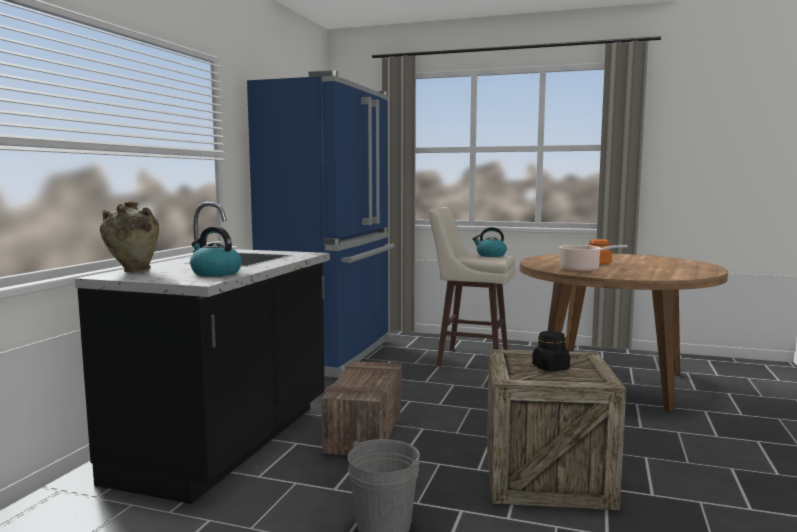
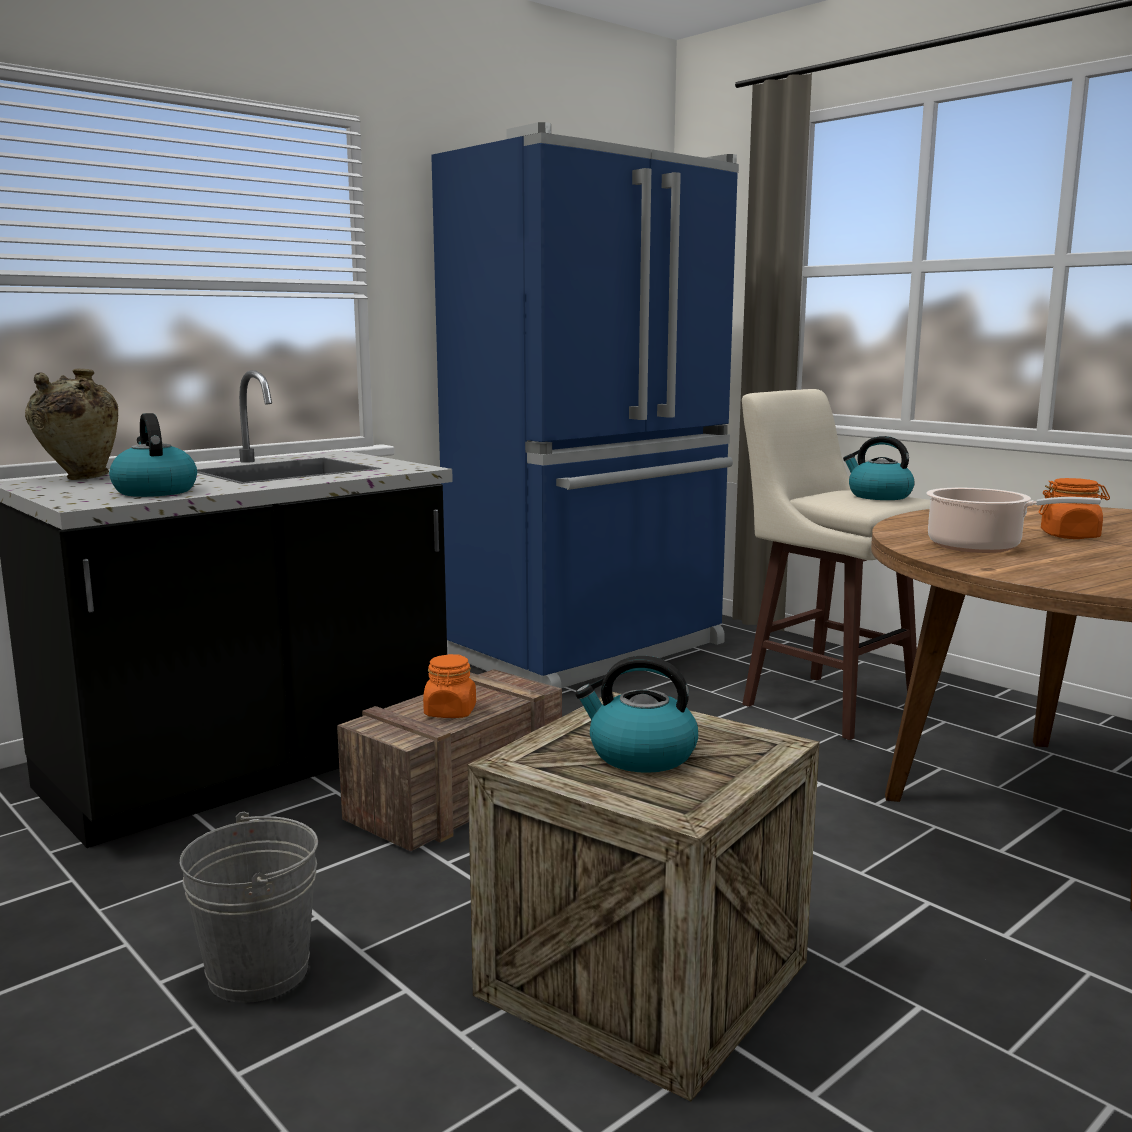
camera: 30 degrees right, 5 degrees up
(368, 382) = (450, 712): none -> orange jar
(550, 368) = (640, 755): black jar -> kettle

